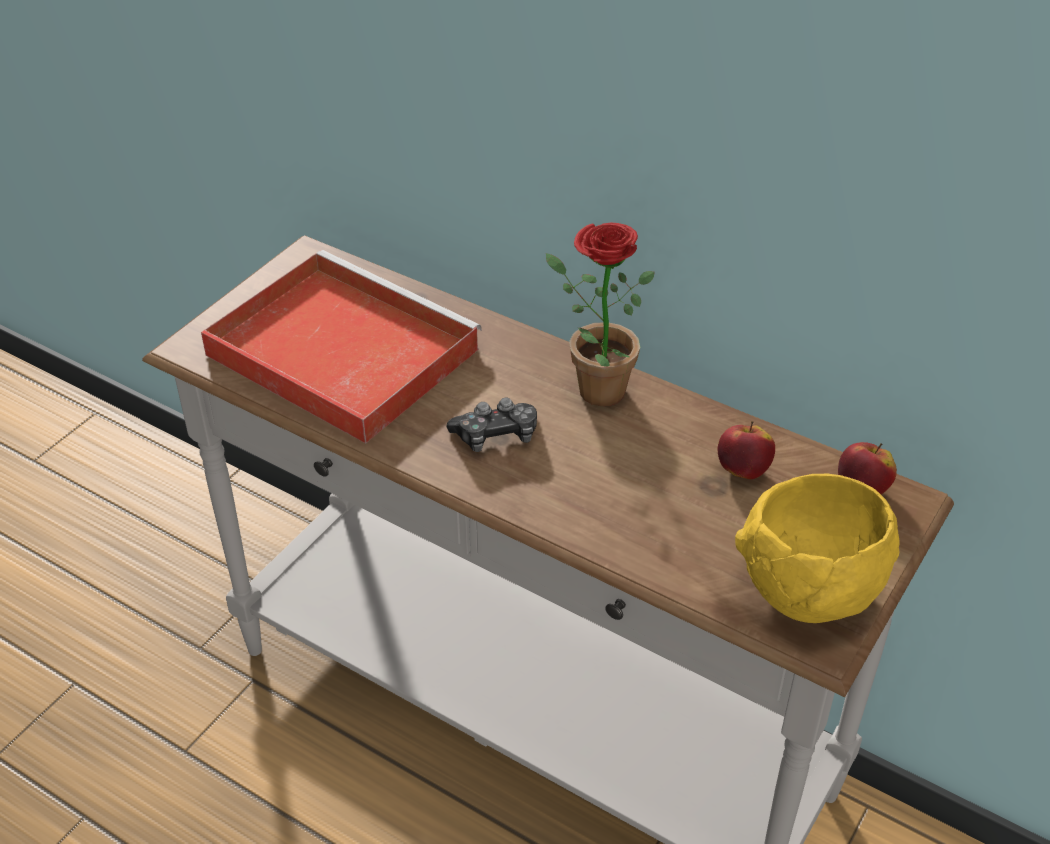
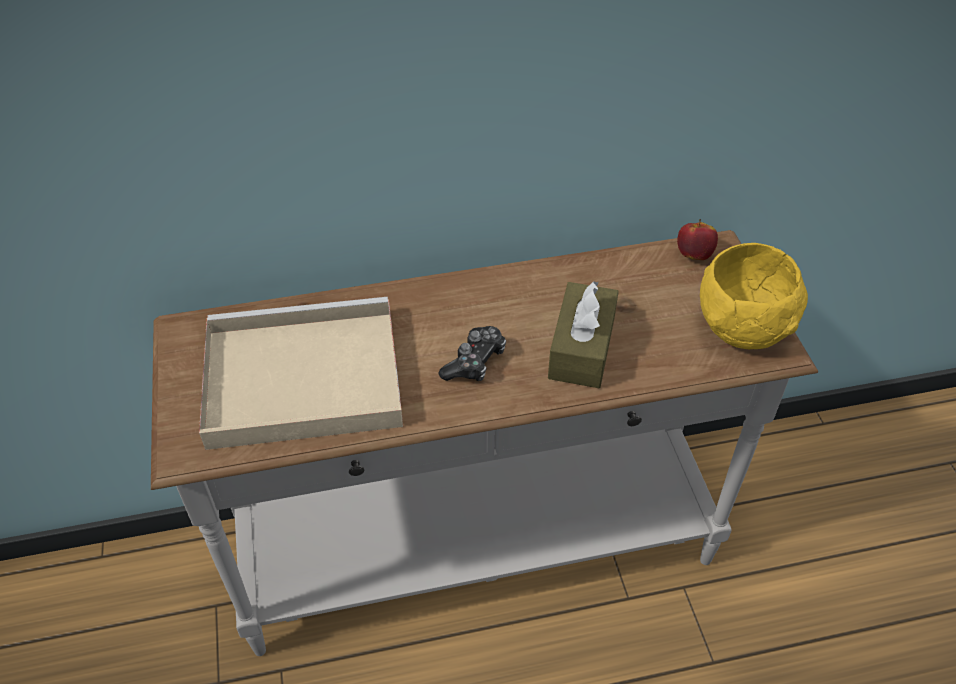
camera: 45 degrees left, 5 degrees up
(337, 351) = (298, 379): red tray -> beige tray
(592, 388) = (489, 293): potted plant -> none
(611, 492) = (581, 348): none -> brown tissue box
(743, 470) = (628, 285): apple -> none

